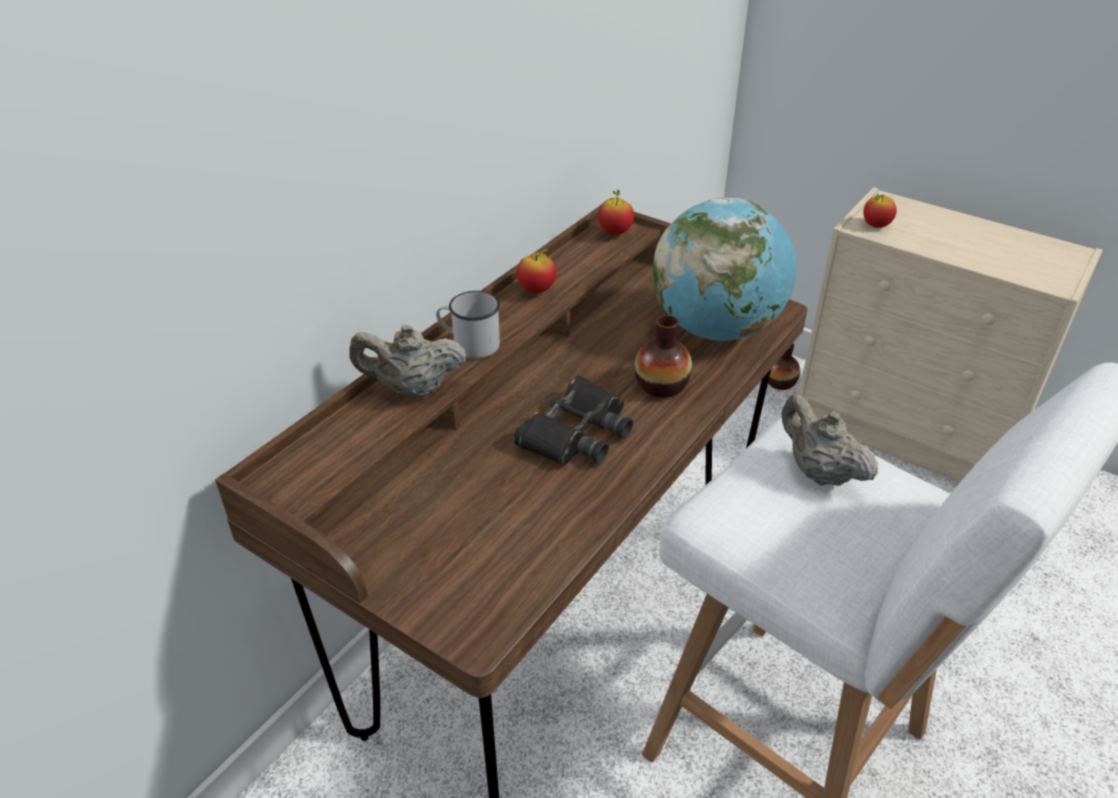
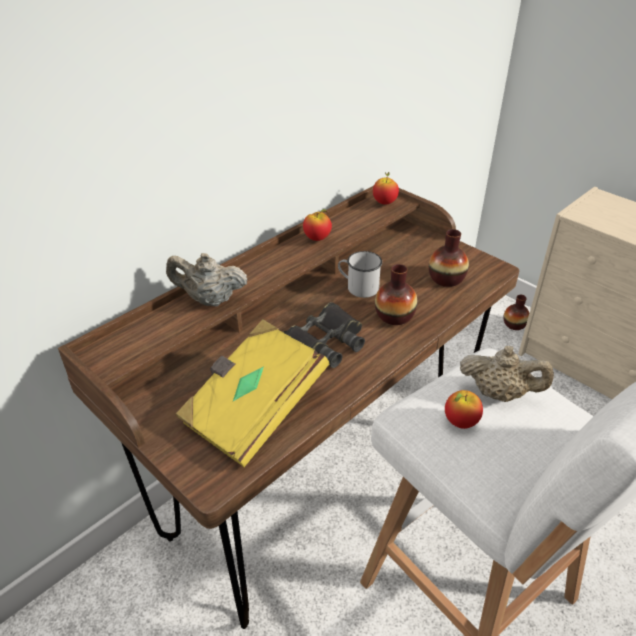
camera: 10 degrees right, 0 degrees up
(469, 344) = (258, 272): white mug -> white mug (358, 287)
(505, 531) = (253, 409): none -> yellow book
(716, 329) = (446, 279): globe -> vase
(819, 472) = (499, 393): beige teapot -> beige teapot turned 135 degrees clockwise
(876, 226) = (590, 214): apple -> apple (460, 422)

